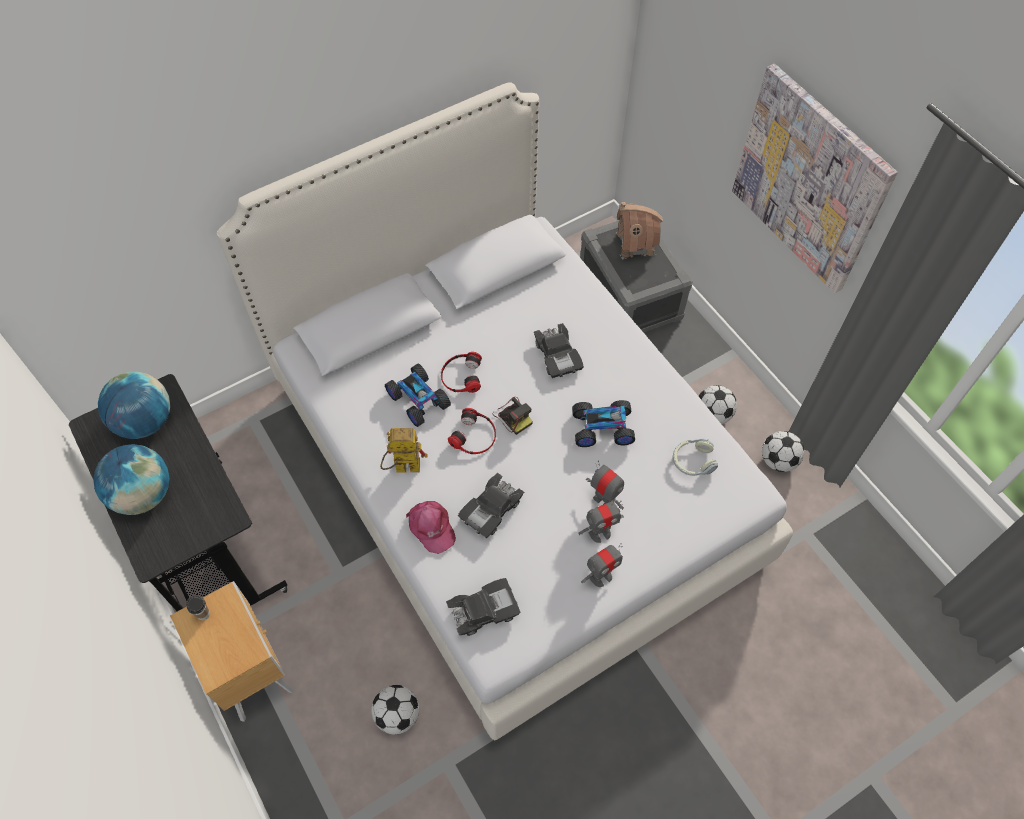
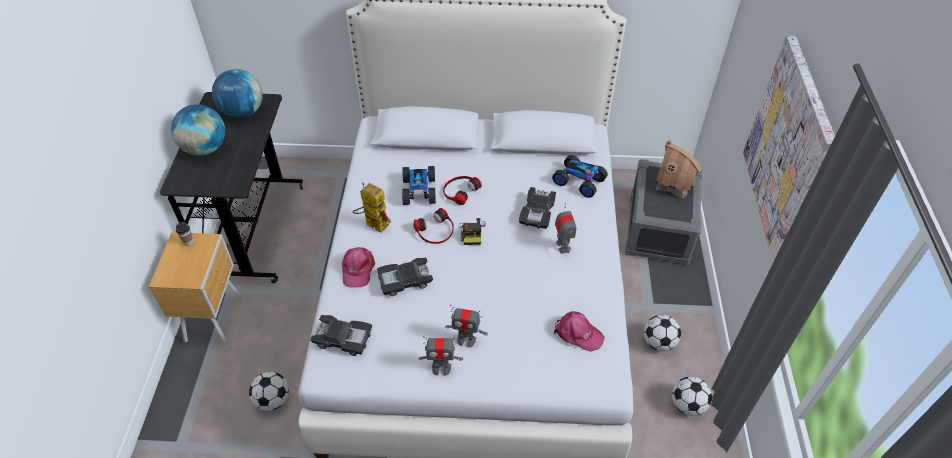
camera: 35 degrees right, 10 degrees down
(602, 427) = (529, 274): toy car -> toy car (579, 181)
(603, 500) = (488, 321): toy robot -> toy robot (562, 246)
(692, 461) = (578, 333): headphones -> pink cap

